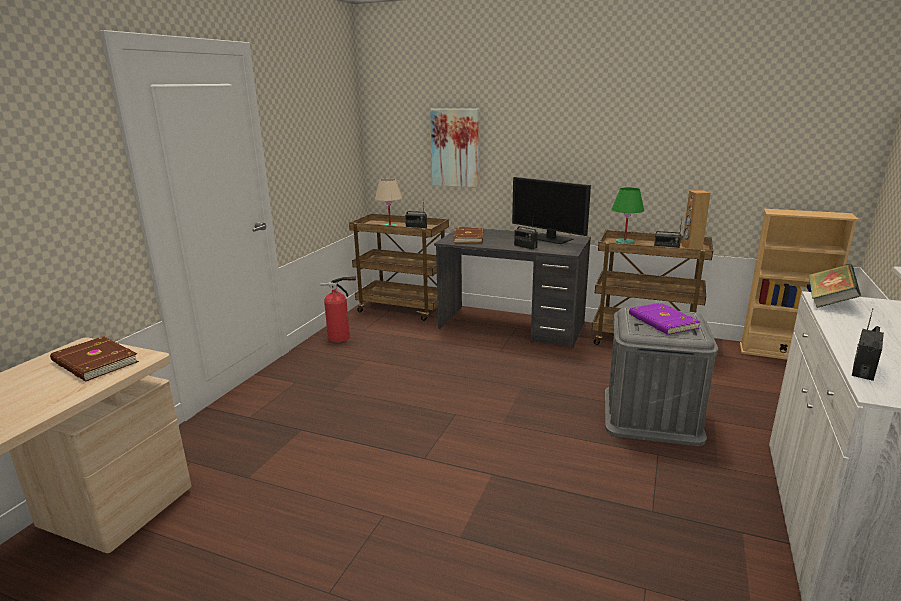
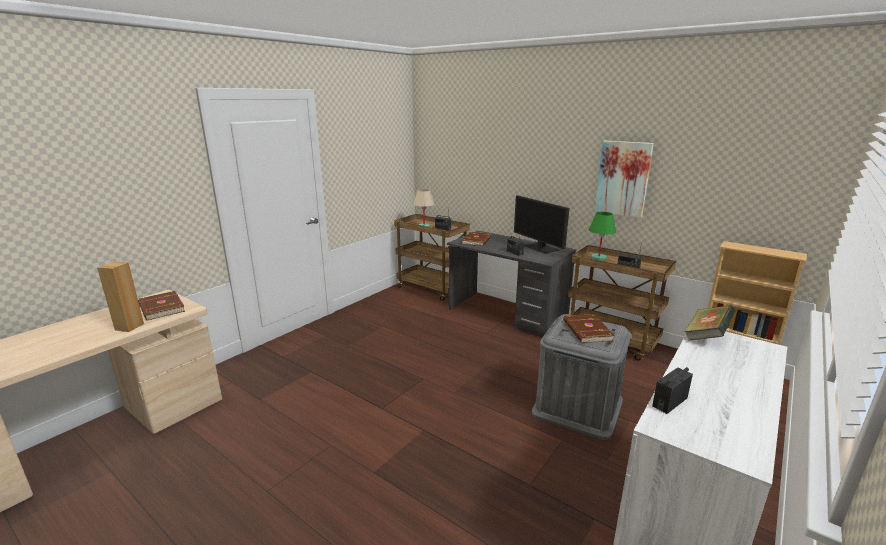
camera: 15 degrees right, 0 degrees up
(341, 337) = (375, 306): fire extinguisher -> none
(455, 148) = (477, 168): picture -> picture (623, 178)
(662, 322) = (586, 331): purple book -> brown book
(691, 247) = (654, 268): brown speaker -> brown speaker (129, 327)

